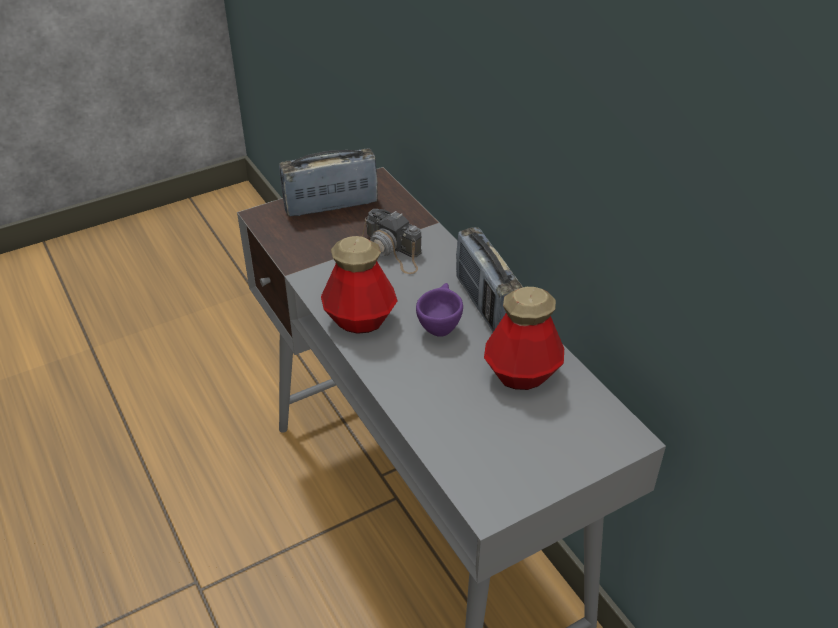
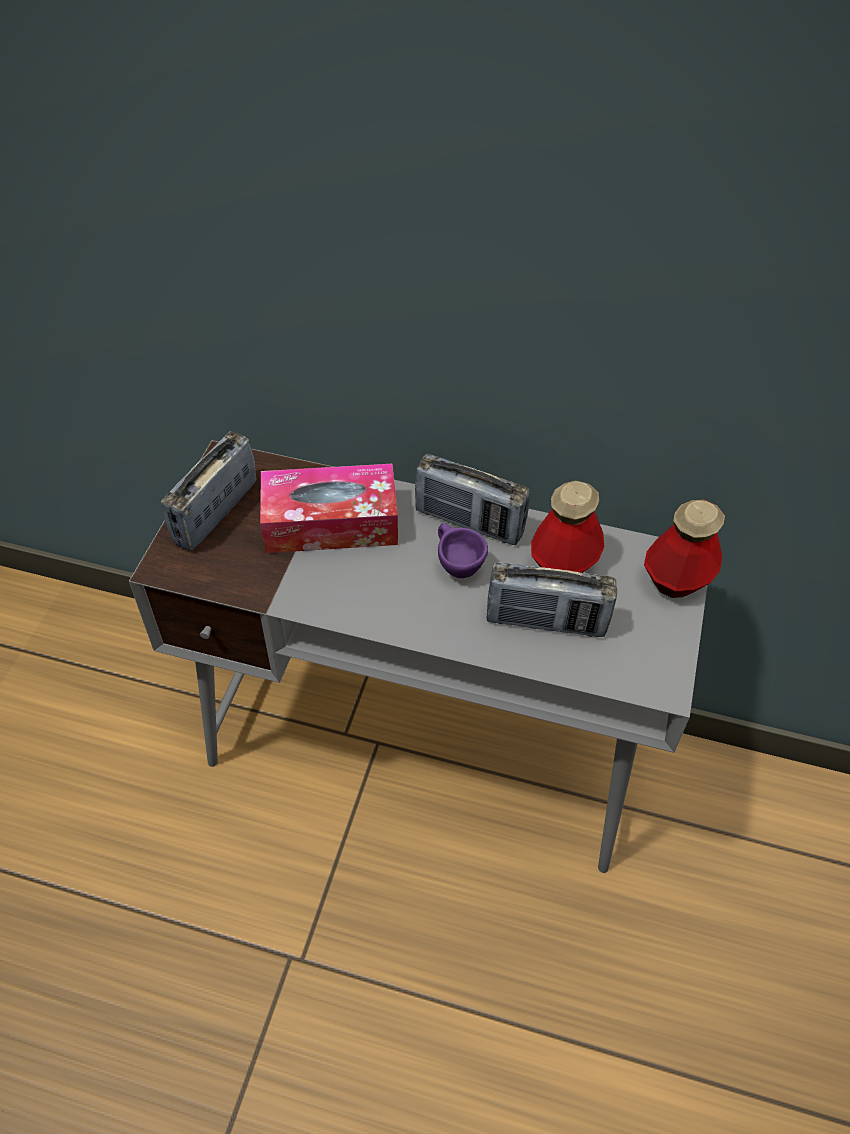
camera: 45 degrees left, 10 degrees up
(360, 320) = (387, 608): bottle -> bottle (676, 579)
(392, 251) = (330, 522): camera -> tissue box
(456, 400) = (546, 621): none -> radio

